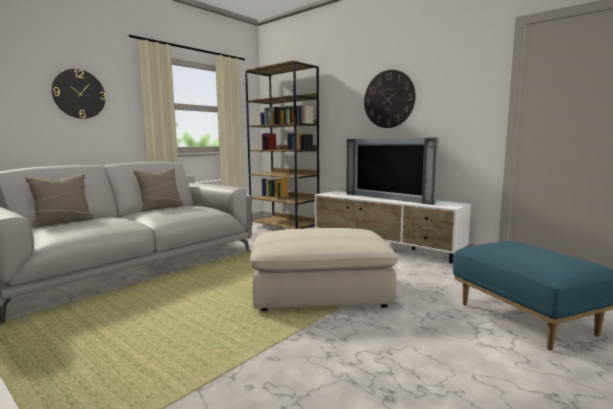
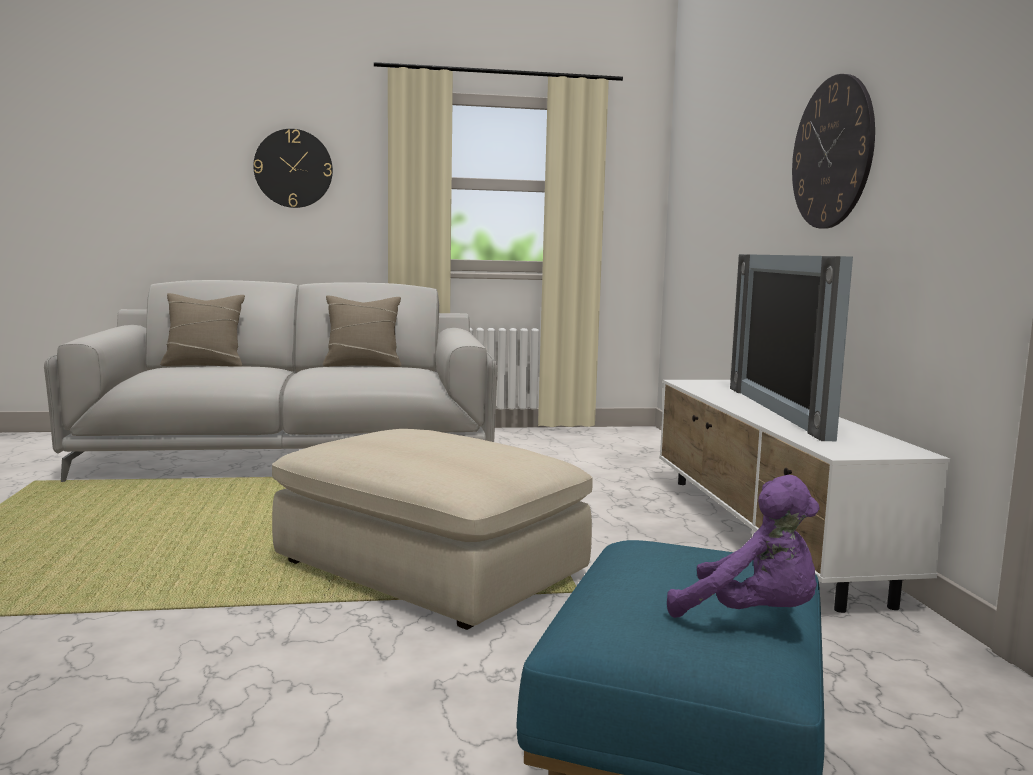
camera: 40 degrees right, 0 degrees up
(284, 228) = (651, 449): brown bookcase -> none
(561, 254) = (752, 616): none -> purple plush toy

